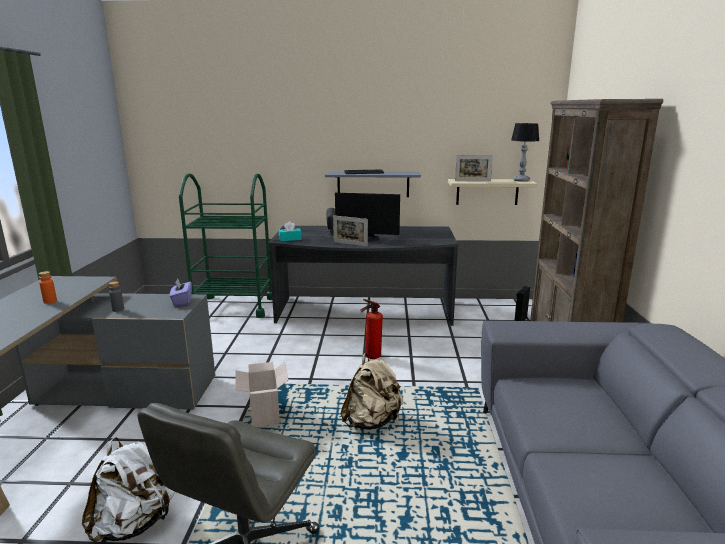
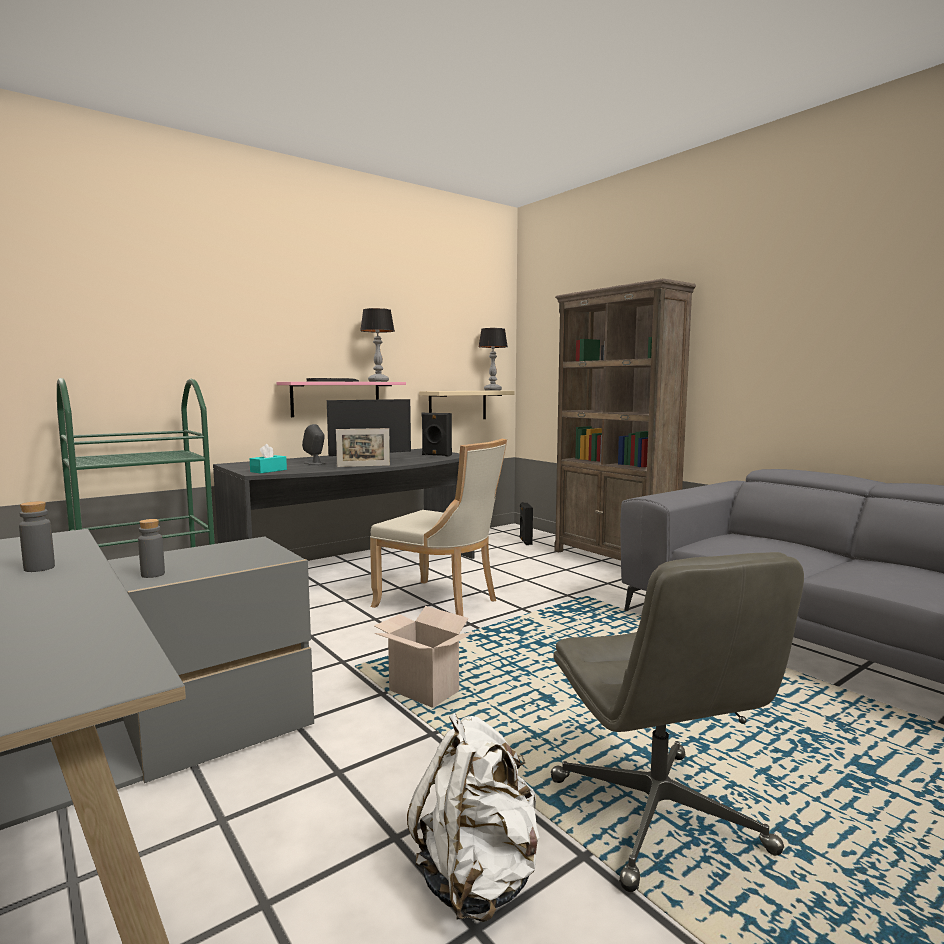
camera: 40 degrees left, 10 degrees down
(50, 301) = (39, 568): orange bottle -> grey bottle
(182, 301) = (247, 547): purple tissue box -> none
(370, 357) = (441, 603): fire extinguisher -> beige chair
(371, 422) = (549, 652): beige backpack -> none
(373, 184) = (336, 398): grey shelf -> pink shelf
(401, 173) = (378, 381): none -> table lamp
(429, 238) = (436, 455): none -> black speaker
(472, 181) = (451, 390): picture frame -> none

